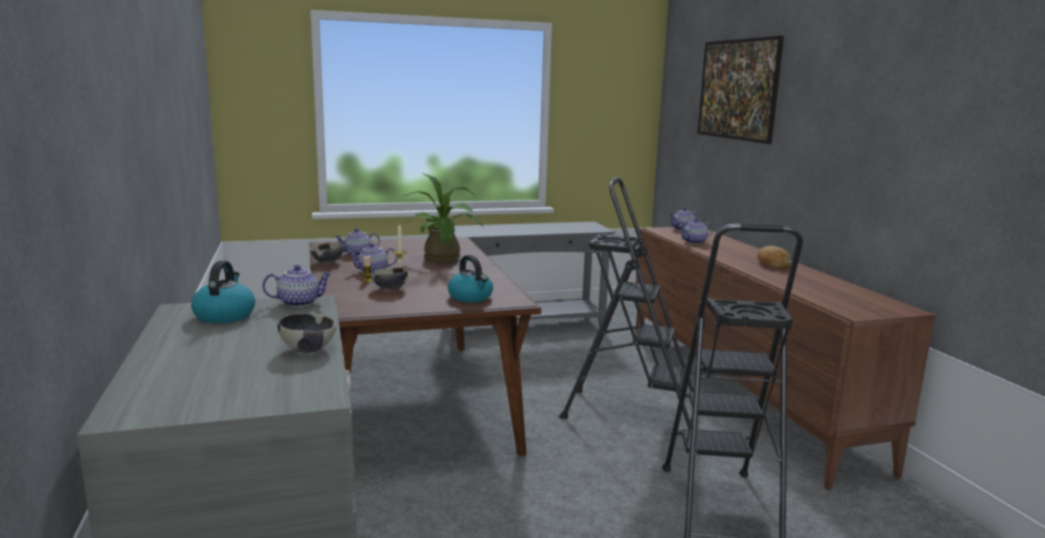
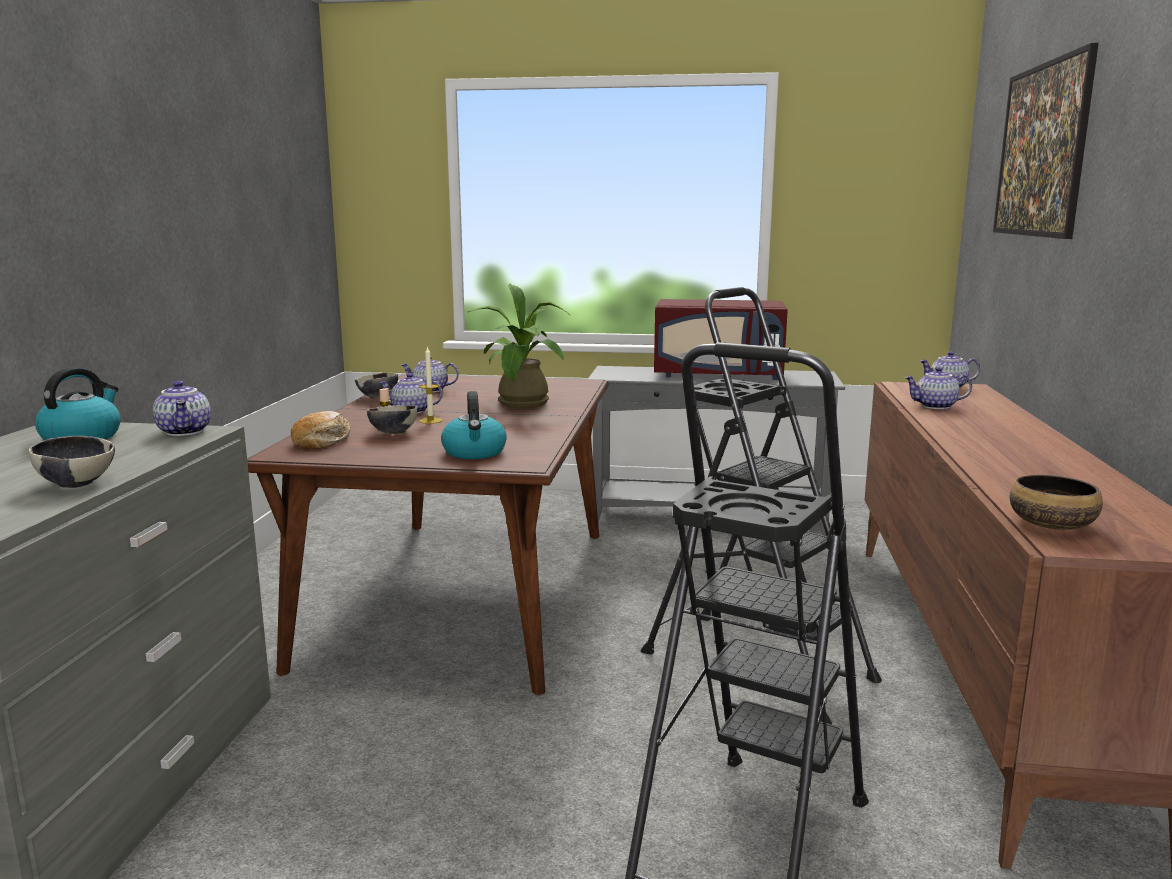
camera: 25 degrees right, 0 degrees up
(299, 303) = (186, 431): teapot -> teapot turned 60 degrees clockwise
(530, 228) = (718, 375): none -> red microwave
(772, 264) = (1028, 448): bread -> bread (323, 441)
(836, 305) = (1051, 524): none -> bowl

